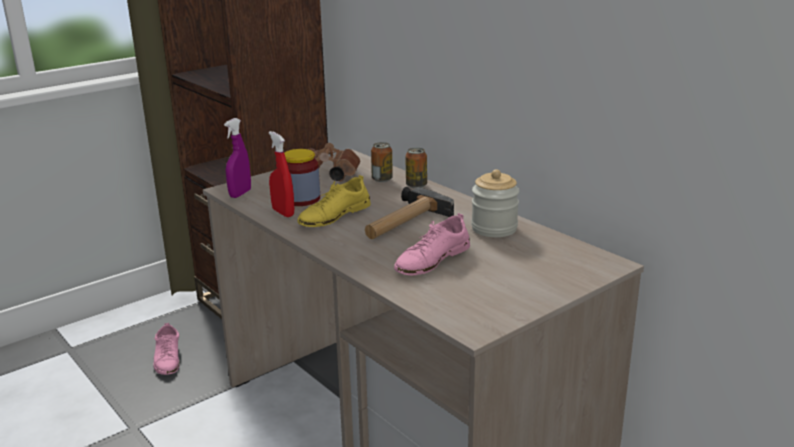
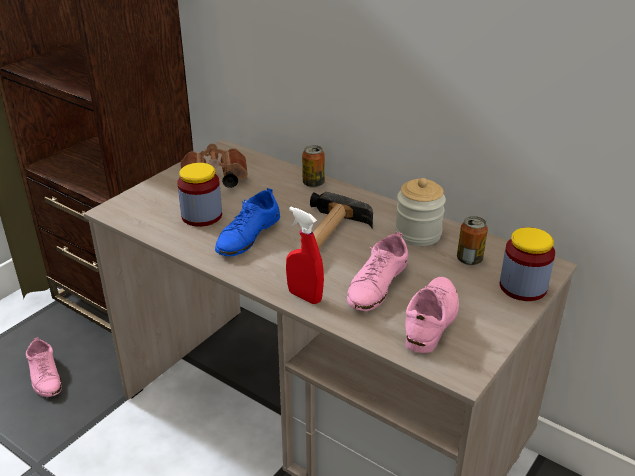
camera: 15 degrees left, 10 degrees up
(240, 194) = (130, 215): purple spray bottle -> none
(283, 212) = (191, 237): red spray bottle -> red spray bottle (304, 296)
(334, 215) = (248, 235): yellow shoe -> blue shoe
(382, 179) = (274, 178): can -> can (469, 259)
(468, 289) = (431, 319): none -> pink shoe
(575, 276) = (523, 287): none -> jar

